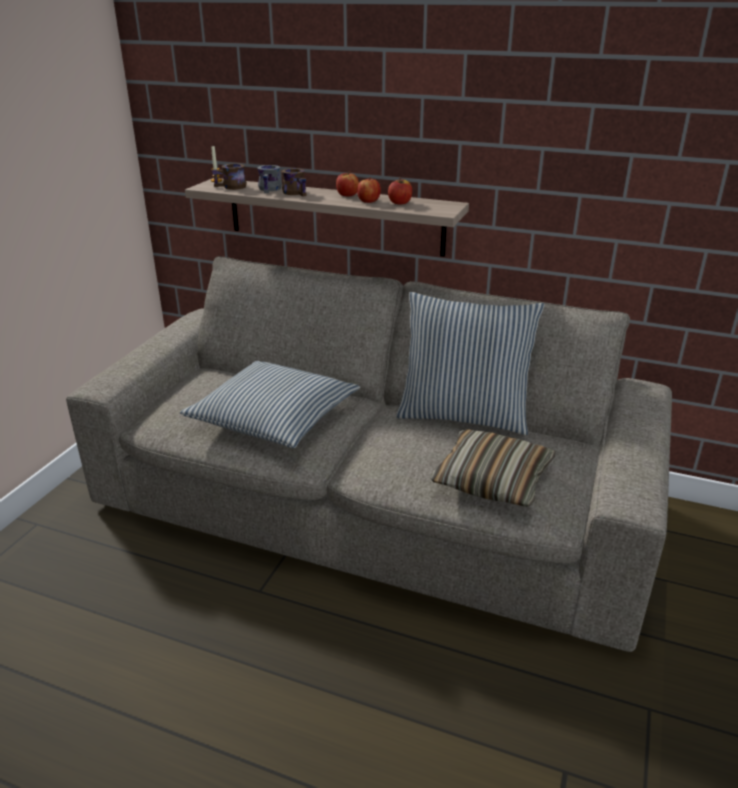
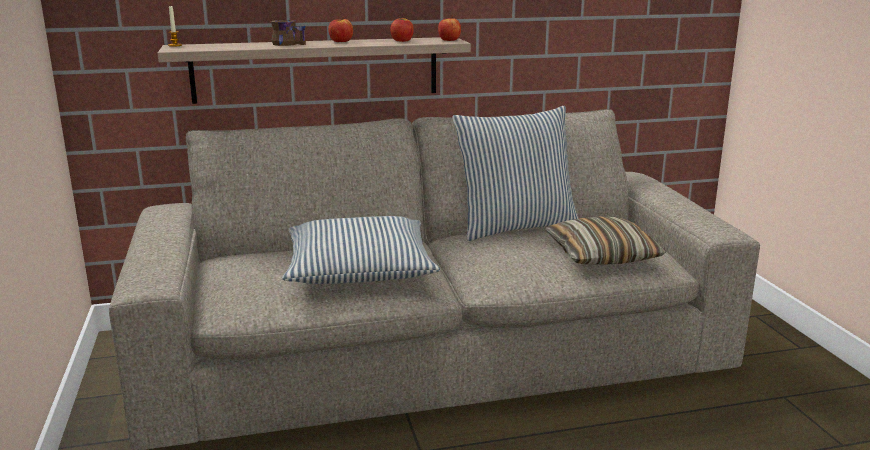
camera: 35 degrees left, 10 degrees down
(231, 187) = (207, 47): brown mug -> none
(271, 189) = (255, 45): grey mug -> none
(368, 201) = (372, 42): apple -> apple (449, 40)

